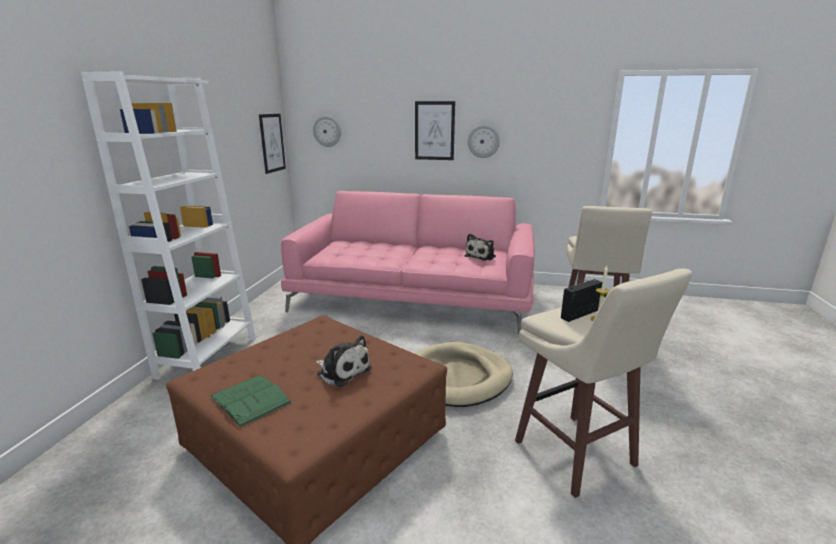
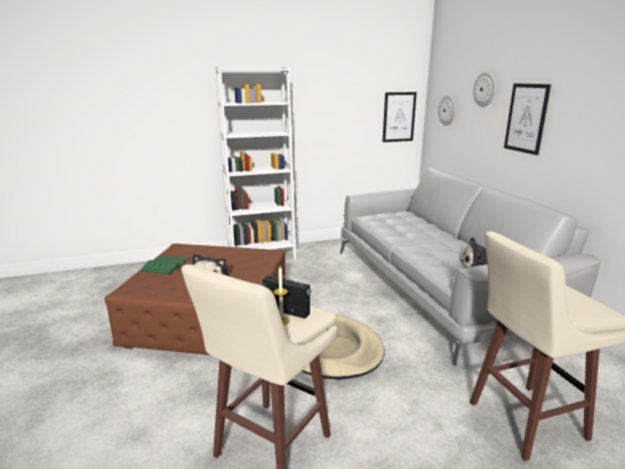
camera: 60 degrees right, 0 degrees up
(414, 297) = (438, 288): pink sofa -> grey sofa
(483, 141) = (572, 137): wall clock -> wall clock (485, 89)

